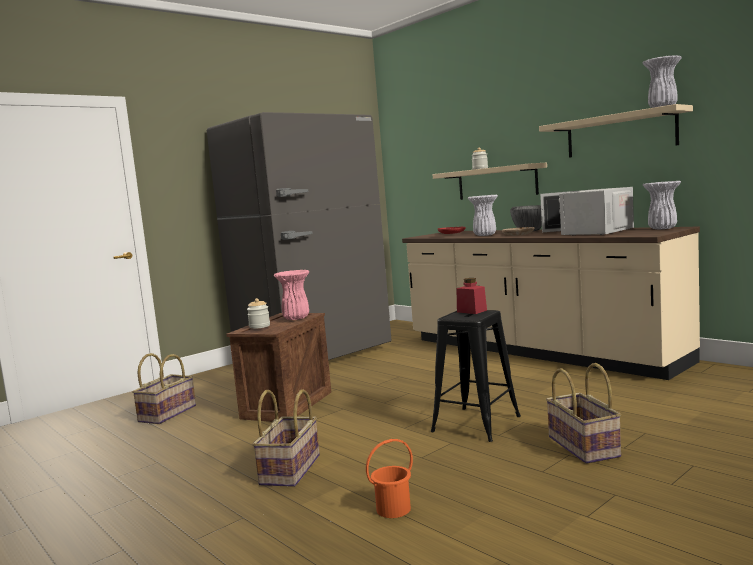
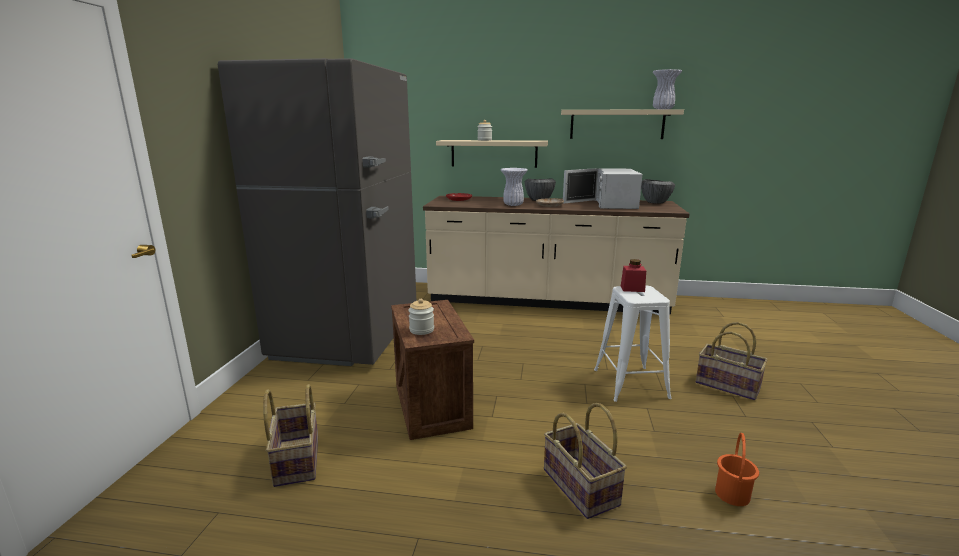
camera: 40 degrees left, 10 degrees up
(296, 318) = (436, 311): pink vase -> none
(476, 424) = (630, 384): black stool -> white stool
(663, 228) = (655, 202): white vase -> bowl

